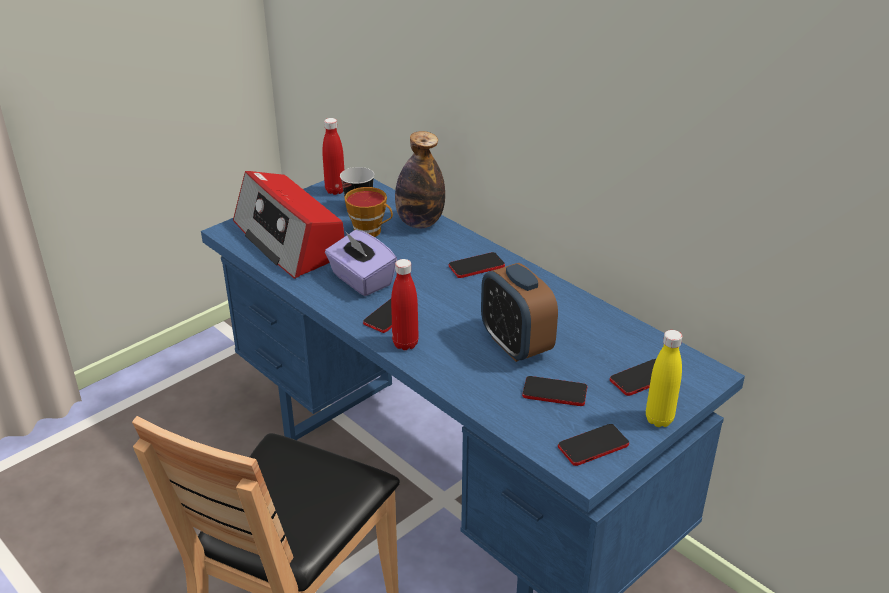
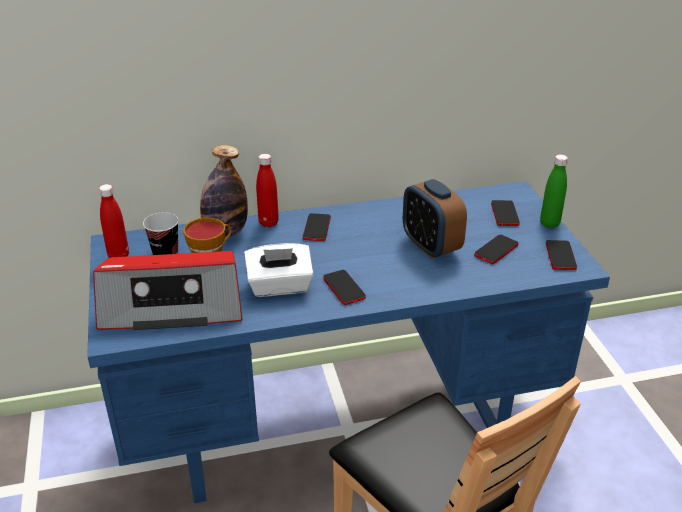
camera: 60 degrees left, 0 degrees up
(361, 280) = (280, 286): purple tissue box -> white tissue box
(405, 344) = (389, 293): red bottle -> red bottle (268, 223)
(516, 345) = (431, 246): alarm clock -> alarm clock turned 60 degrees clockwise
(659, 419) = (549, 224): yellow bottle -> green bottle

